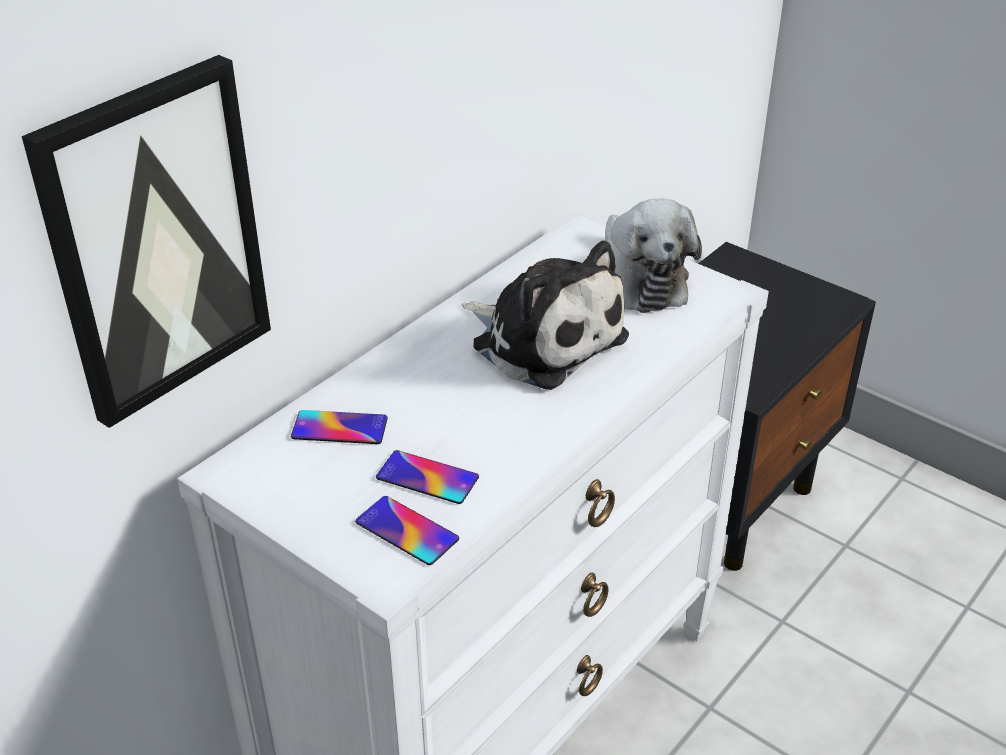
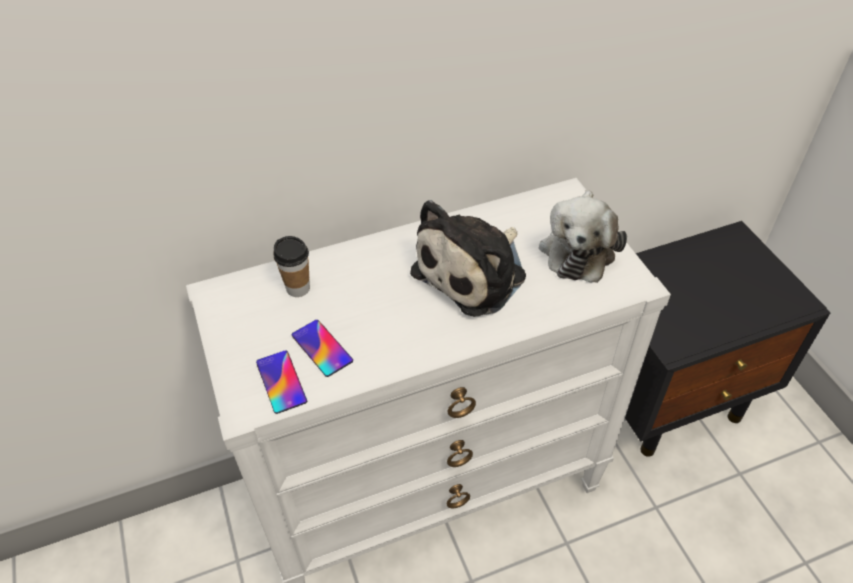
camera: 30 degrees right, 10 degrees up
(156, 242) = (169, 137): picture -> none
(339, 428) = (298, 288): phone -> cup
(543, 339) = (474, 272): plush toy -> plush toy turned 60 degrees clockwise

